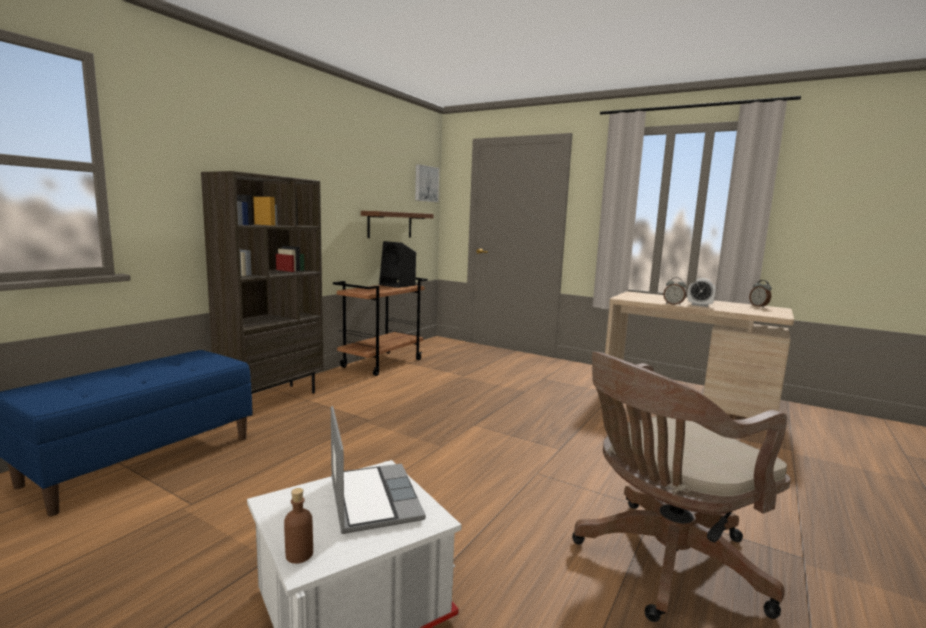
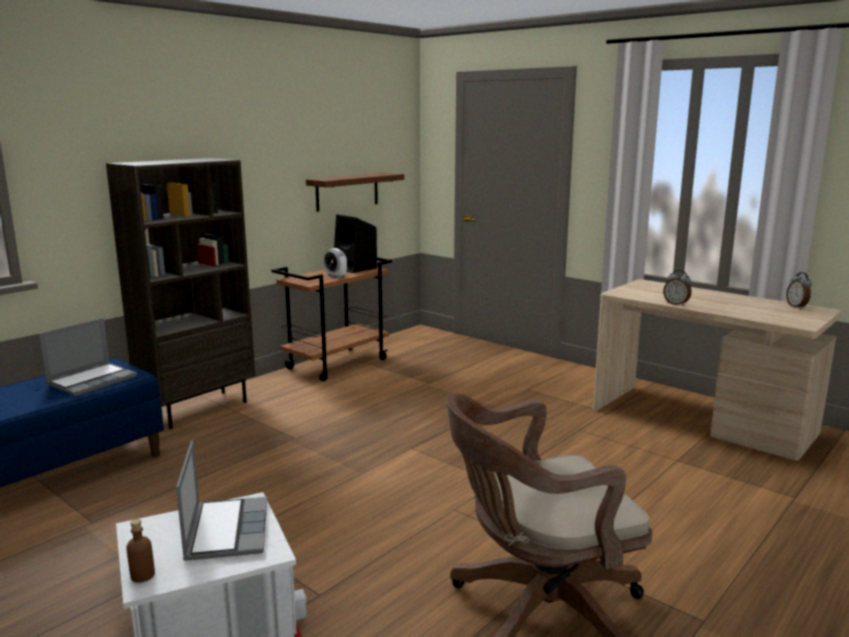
camera: 10 degrees right, 5 degrees up
(185, 367) = (92, 380): none -> laptop
(425, 184) = (397, 133): picture -> none
(699, 305) = (711, 306): alarm clock -> alarm clock (336, 276)

